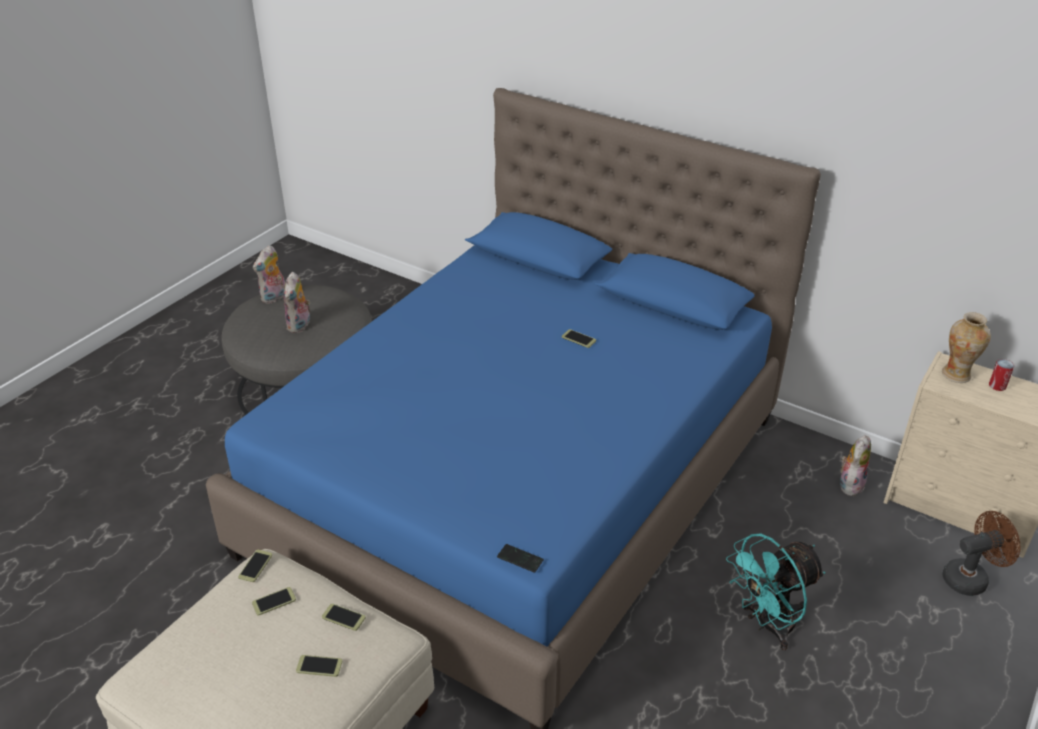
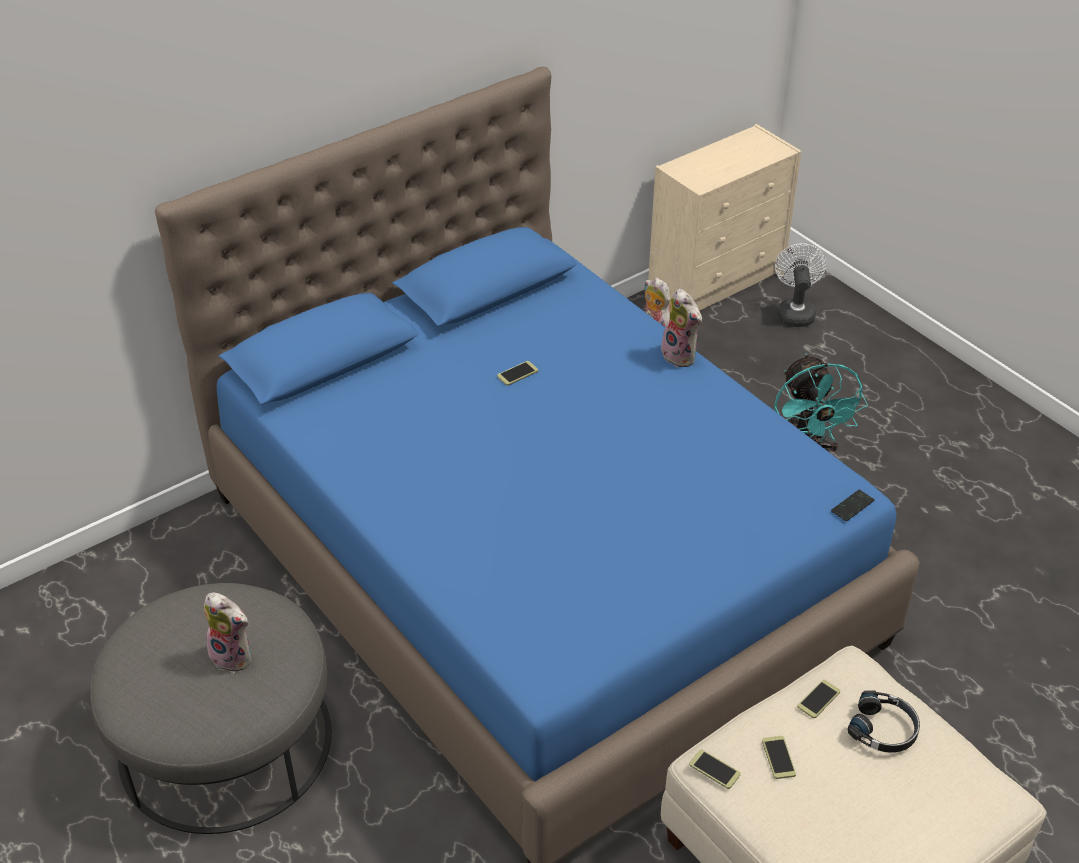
camera: 70 degrees left, 5 degrees up
(274, 298) = (135, 676): plush toy -> plush toy (681, 356)
(319, 666) = (884, 729): phone -> black headphones
(956, 375) = (694, 171): vase -> none
(970, 578) = (795, 312): brown fan -> white fan
(997, 386) = (719, 157): can -> none

